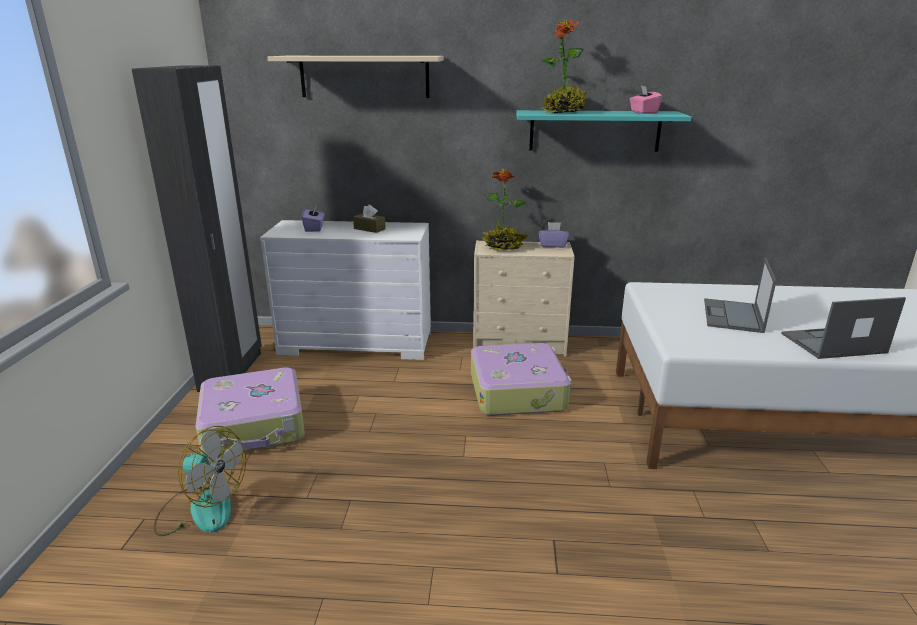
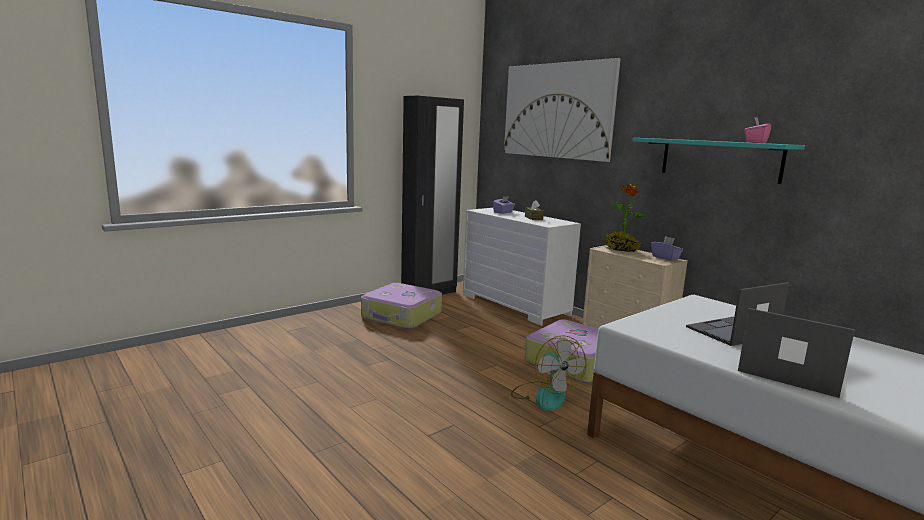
camera: 45 degrees right, 10 degrees down
(201, 509) = (331, 333): fan -> fan (544, 395)
(364, 76) = (557, 110): beige shelf -> picture
(563, 112) = (682, 139): potted plant -> none

